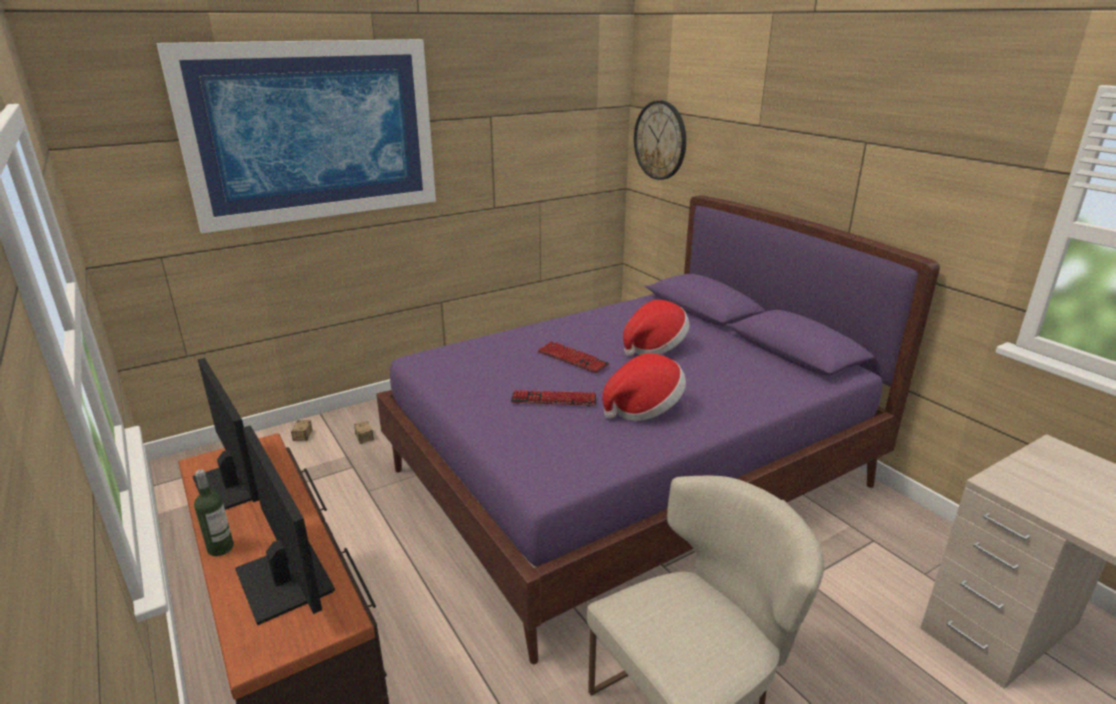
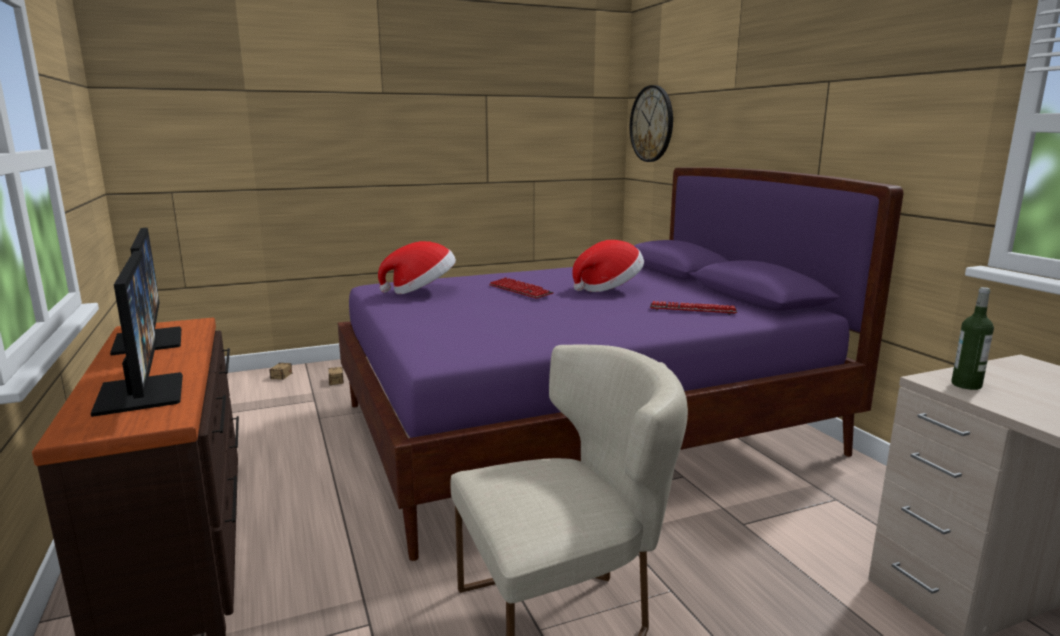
camera: 10 degrees right, 10 degrees down
(220, 548) = (103, 373): bottle -> bottle (966, 385)
(313, 132) = (317, 93): picture -> none
(553, 400) = (483, 312): keyboard -> keyboard (692, 310)
(644, 408) = (570, 321): hat -> hat (421, 291)

